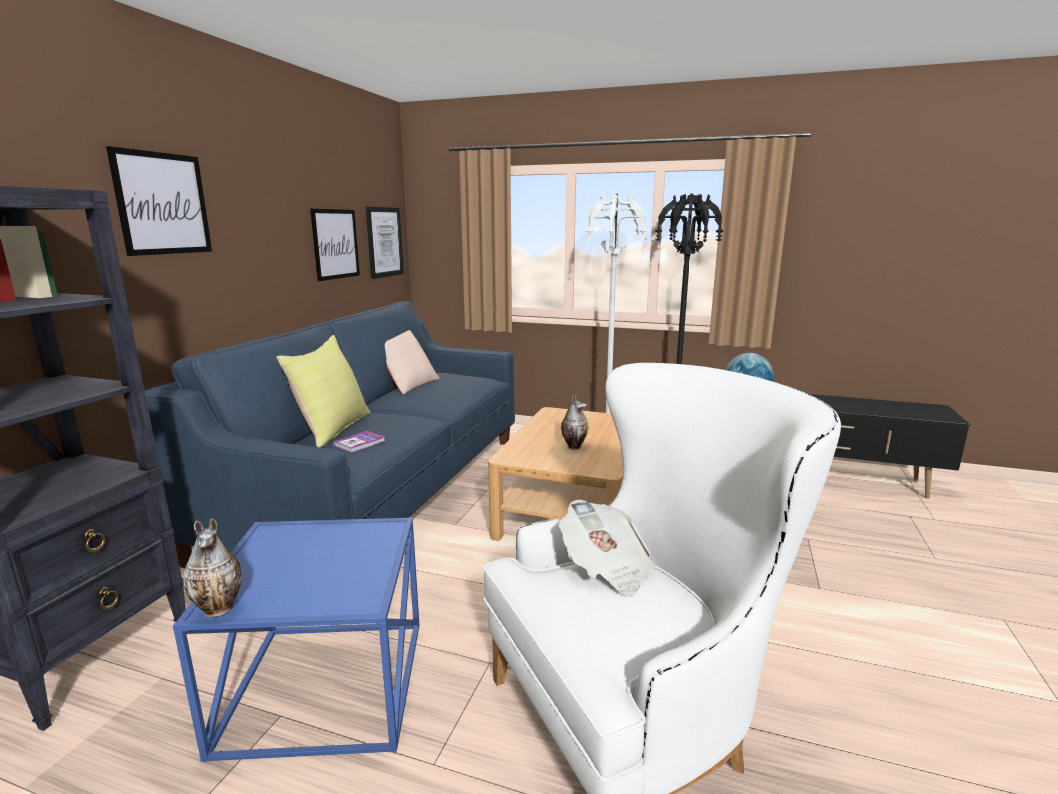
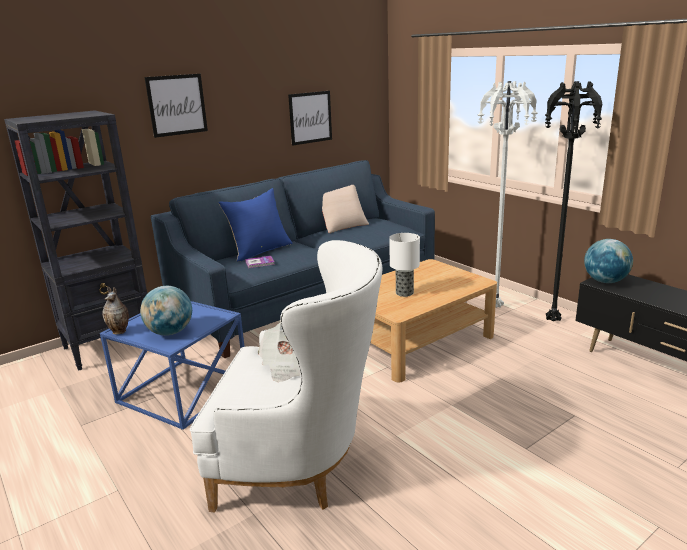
camera: 35 degrees right, 5 degrees up
(329, 580) = (170, 332): none -> globe
(333, 429) = (260, 251): yellow pillow -> blue pillow
(384, 242) = (361, 112): picture -> none
(574, 446) = (404, 293): vase -> table lamp

